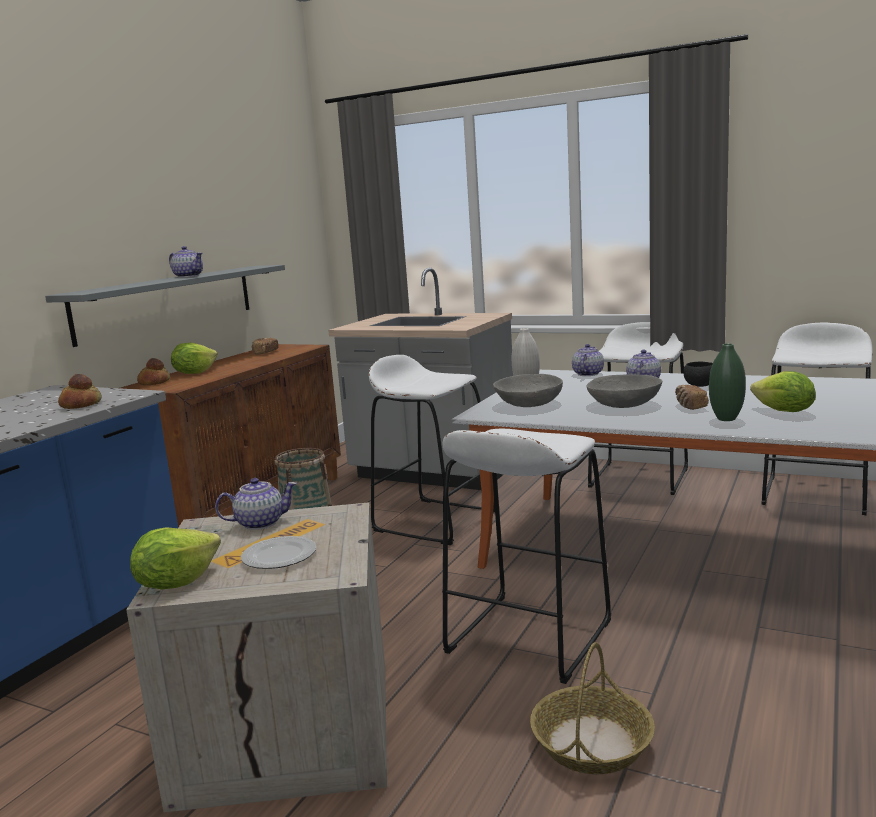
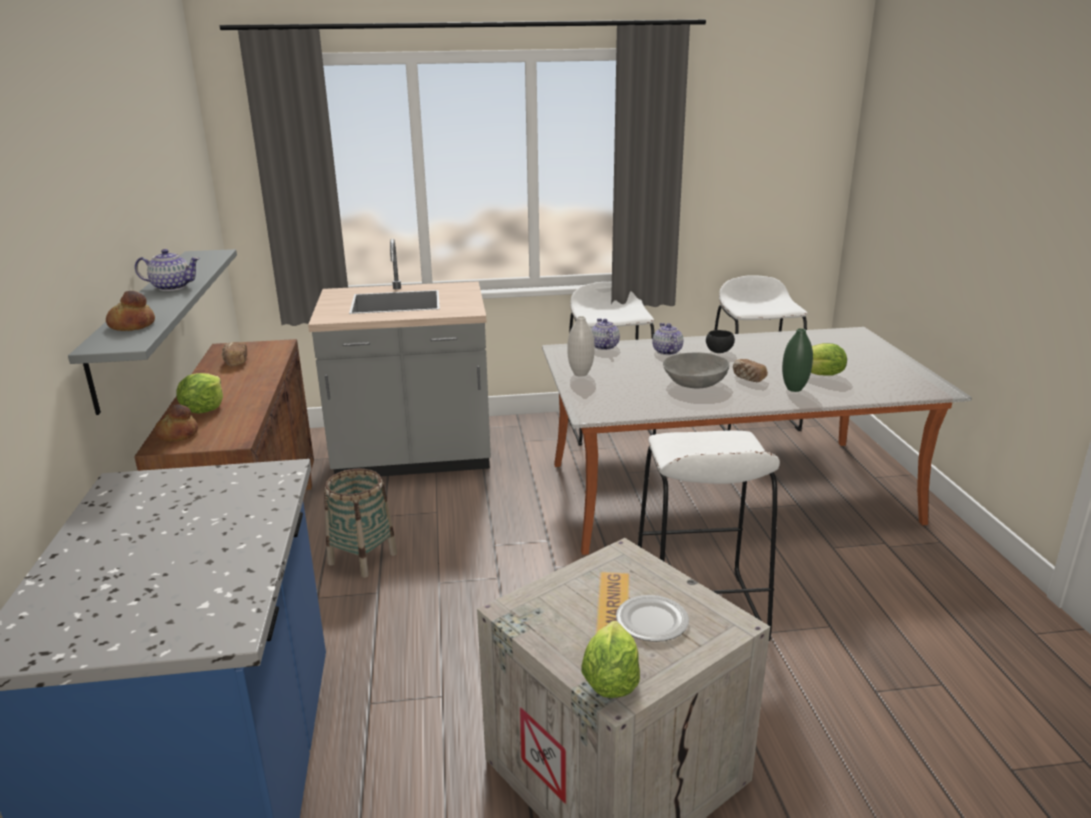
camera: 35 degrees left, 10 degrees up
(80, 405) = (245, 503): bread -> bread (131, 325)
(259, 523) = (566, 590): teapot -> none
(435, 520) = (483, 514): white stool -> none
(529, 403) = (614, 393): grey bowl -> none
(592, 744) = (838, 682): basket -> none

